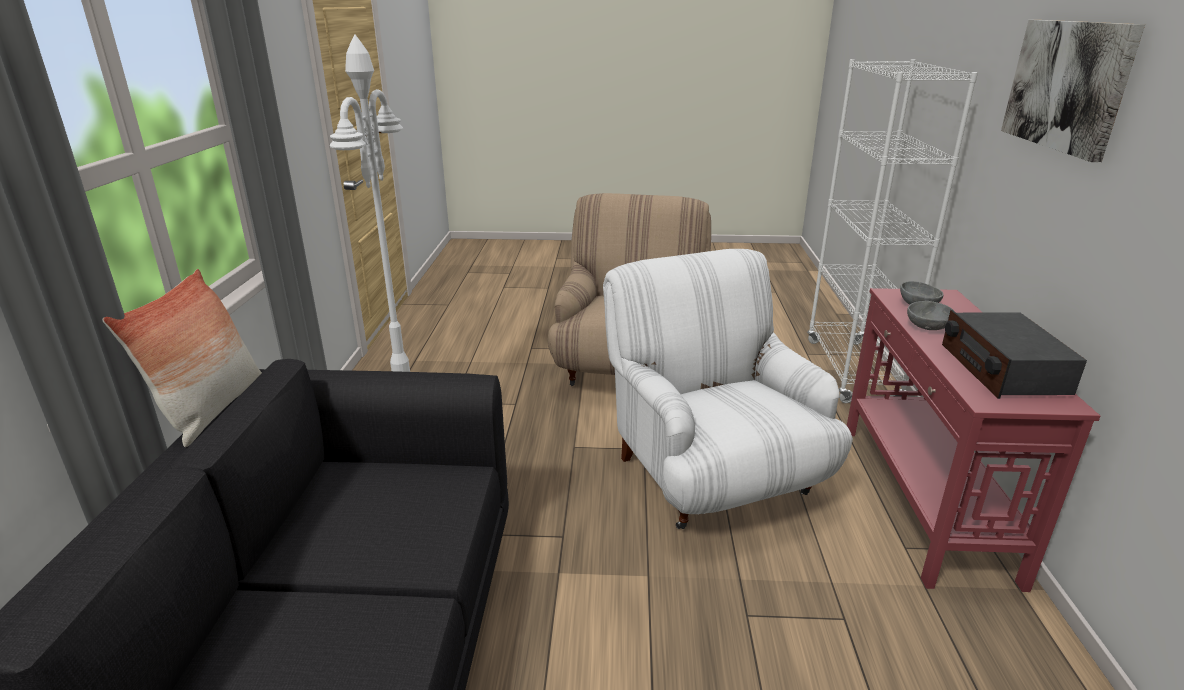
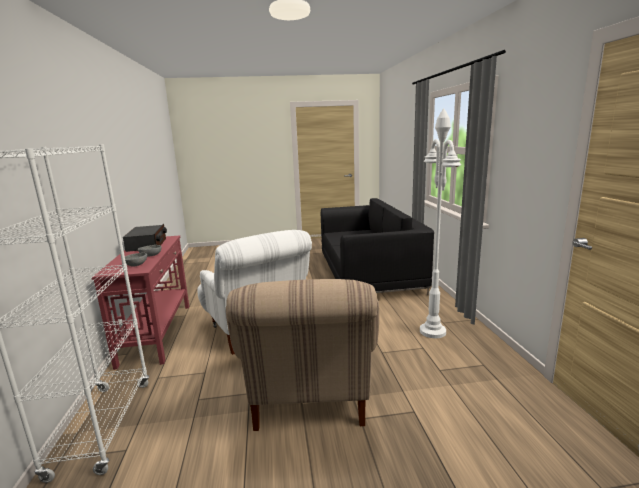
camera: 170 degrees right, 10 degrees down
(212, 409) = (420, 222): pillow -> none
(1067, 85) = (78, 144): picture -> none

